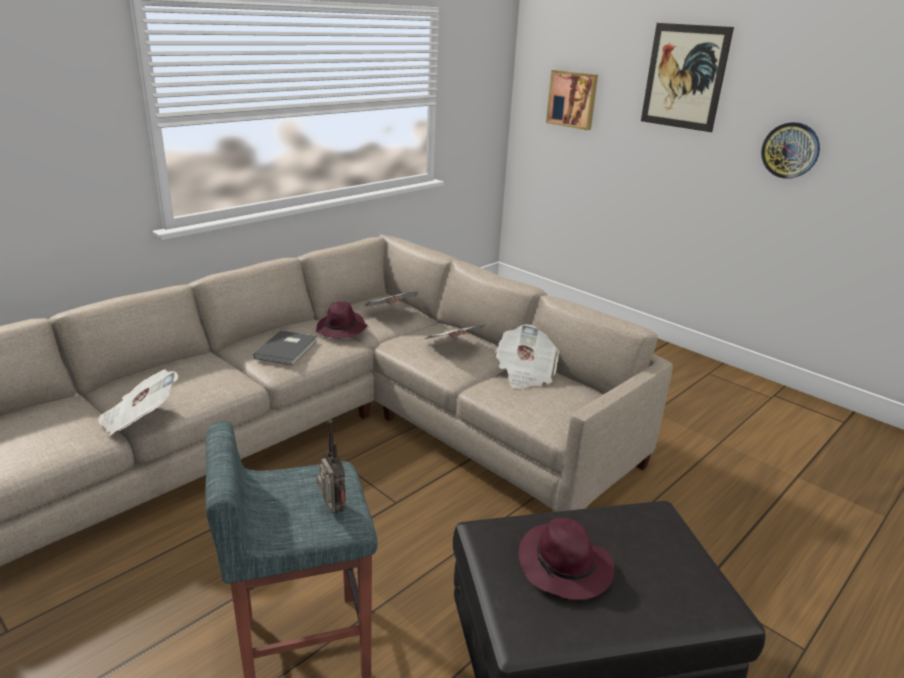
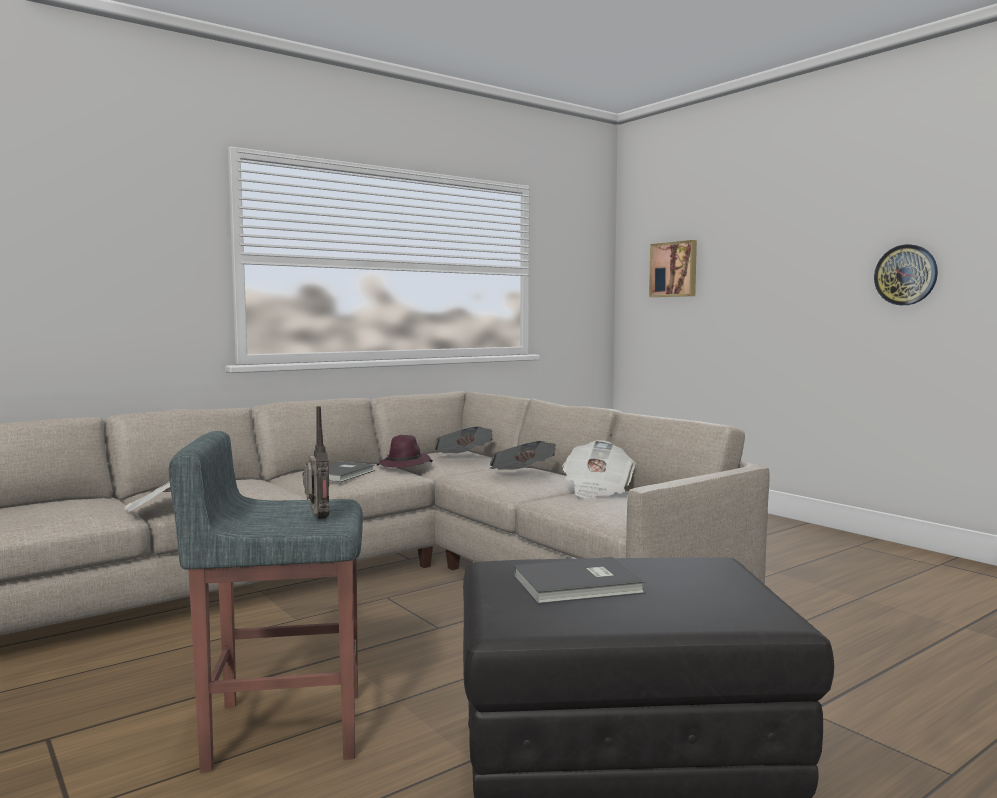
camera: 10 degrees right, 20 degrees down
(565, 566) = (580, 585): purple hat -> grey book
(684, 77) = (782, 224): picture -> none

